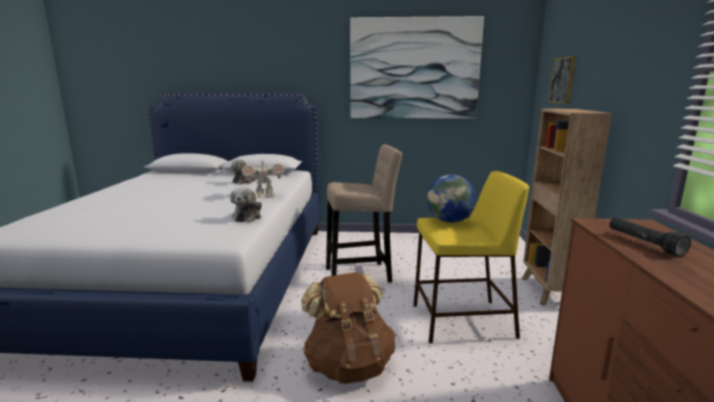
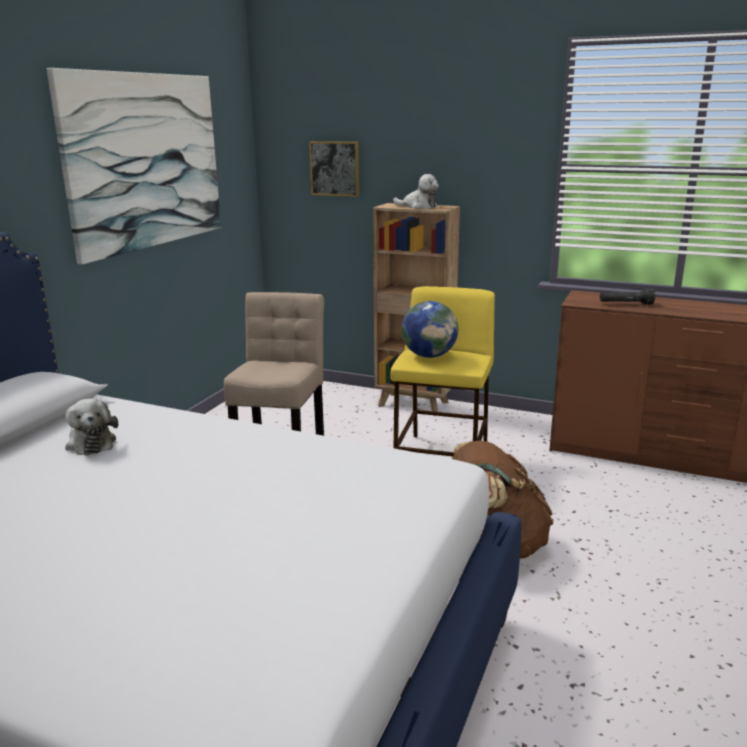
camera: 70 degrees left, 5 degrees up
(247, 216) = (351, 450): plush toy -> plush toy (418, 206)
(264, 196) = (235, 432): toy robot -> none

